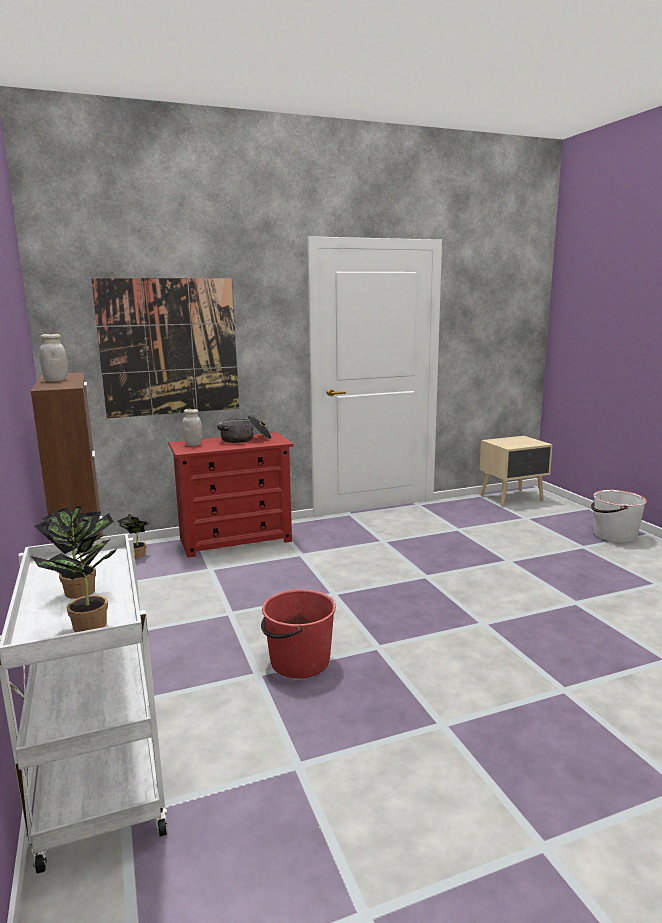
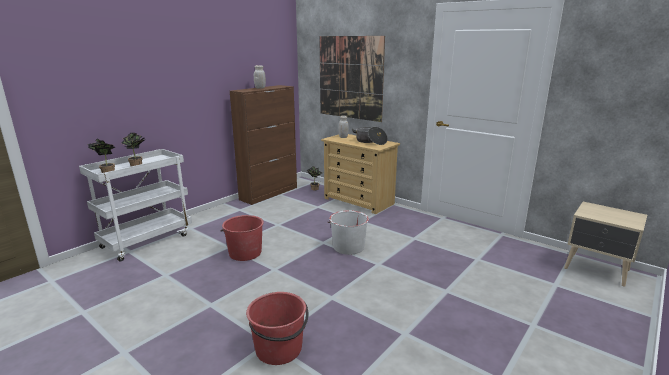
camera: 60 degrees right, 5 degrees up
(236, 539) = (359, 201): red dresser -> beige dresser
(580, 684) = (279, 349): none -> red bucket
(614, 536) = (595, 342): white bucket -> white bucket (348, 247)

